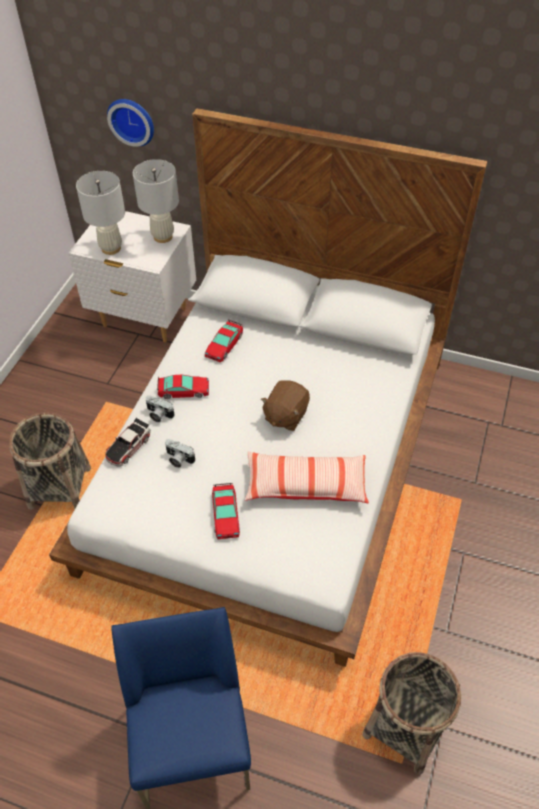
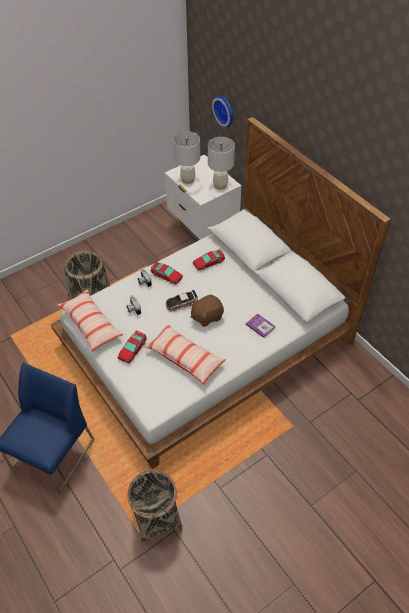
camera: 35 degrees right, 0 degrees up
(128, 446) = (116, 289): toy car -> toy car (181, 303)
(134, 515) = (91, 324): none -> pillow
(361, 391) = (260, 326): none -> book

